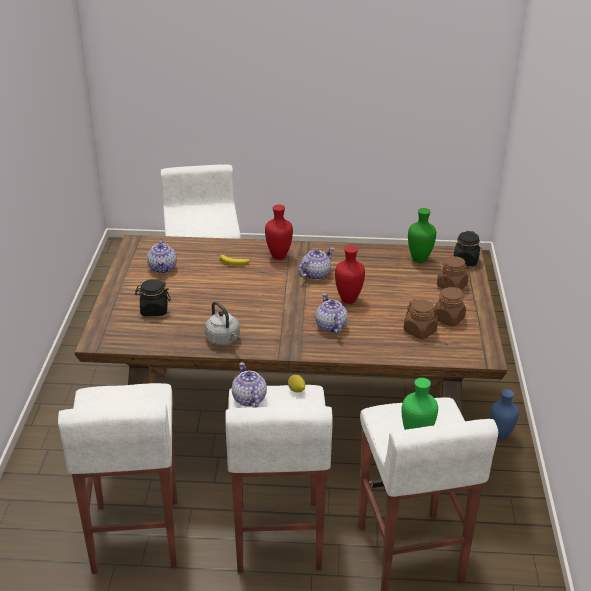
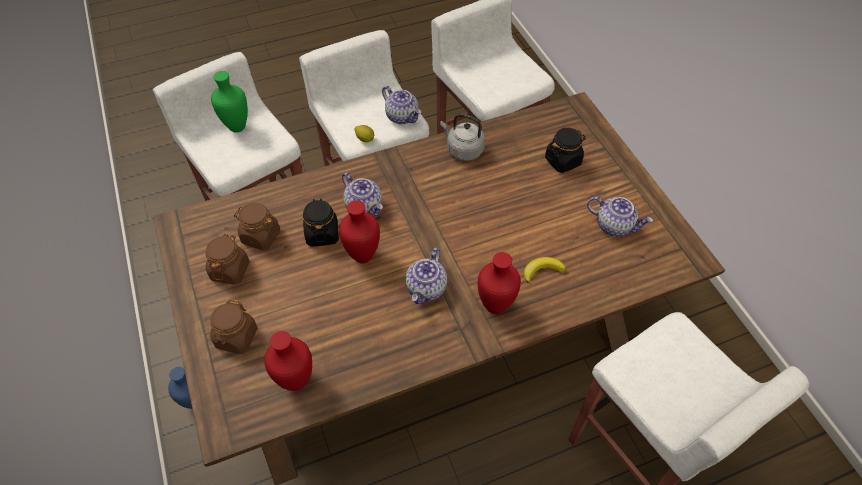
camera: 155 degrees right, 20 degrees up
(163, 268) = (614, 225): teapot -> teapot turned 150 degrees clockwise
(419, 260) = (297, 380): green vase -> red vase
(465, 260) = (224, 410): black jar -> black jar (322, 234)

